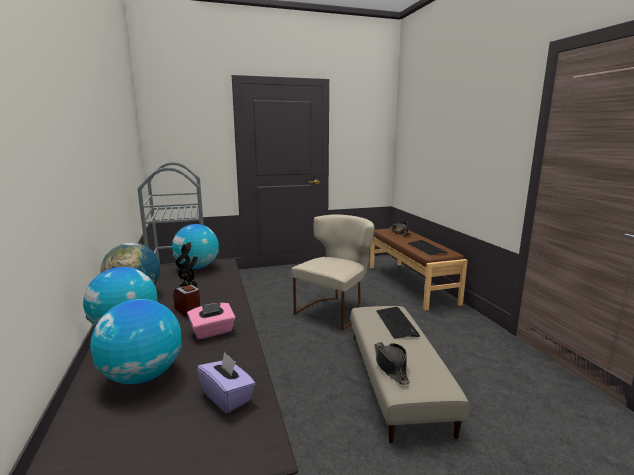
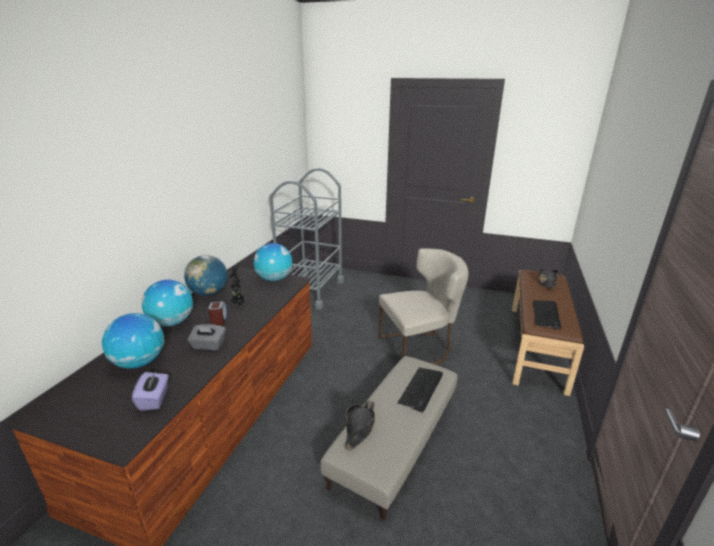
camera: 35 degrees right, 10 degrees up
(212, 332) = (208, 345): pink tissue box -> grey tissue box

